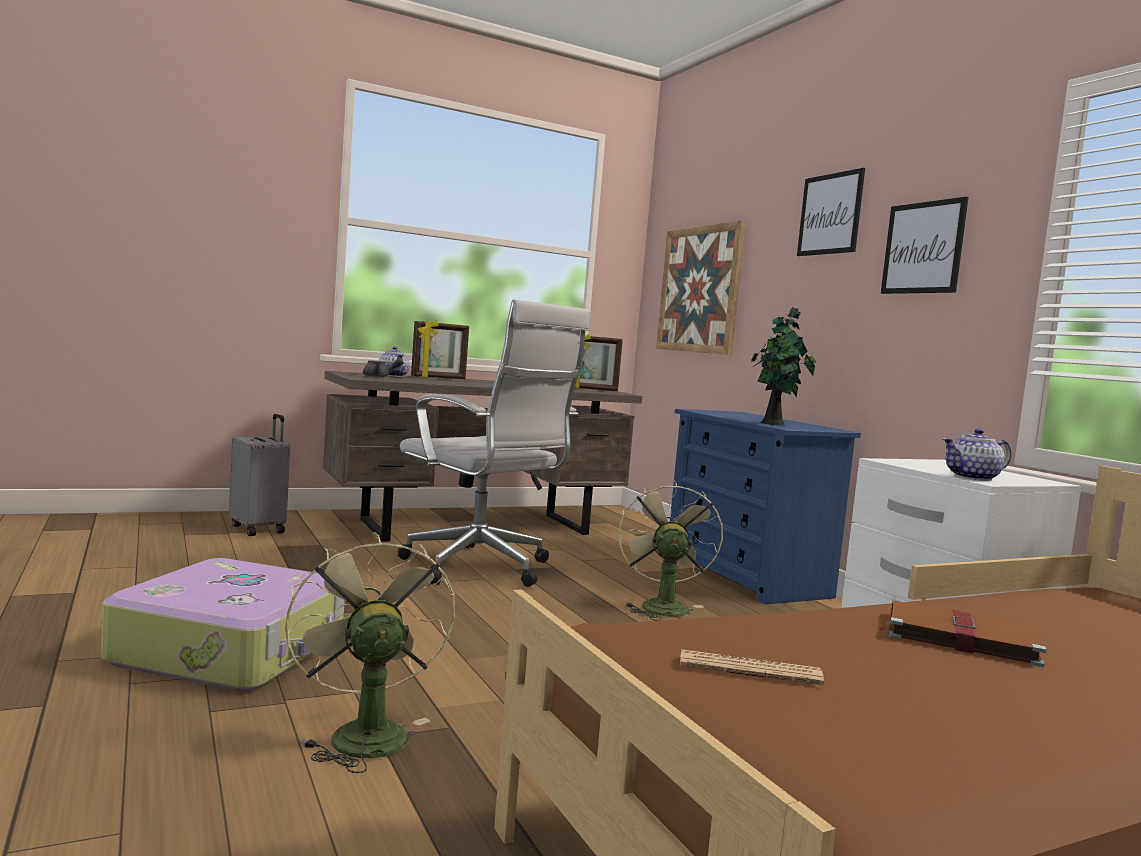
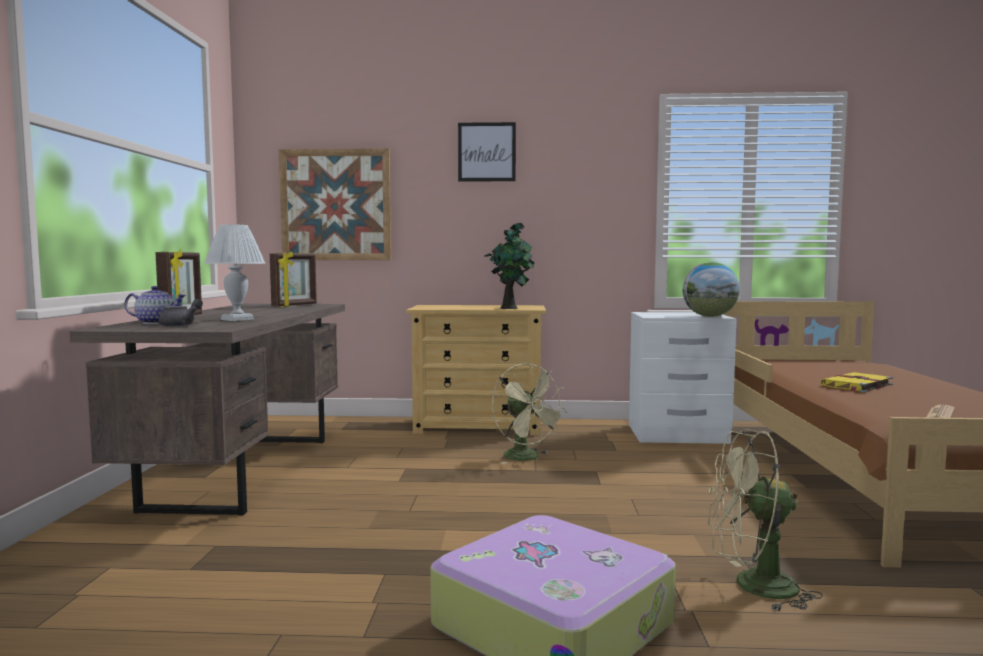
camera: 60 degrees left, 0 degrees up
(259, 529) = (86, 572): grey suitcase -> none
(439, 381) = (238, 319): none -> white table lamp
(481, 569) = (387, 491): white office chair -> none
(661, 606) = (527, 458): beige fan -> beige fan turned 150 degrees counterclockwise
(746, 576) = (479, 426): blue dresser -> beige dresser
(923, 248) = (573, 181): picture -> none
(958, 637) = (856, 385): brown book -> yellow book
(974, 478) = (709, 316): teapot -> globe

